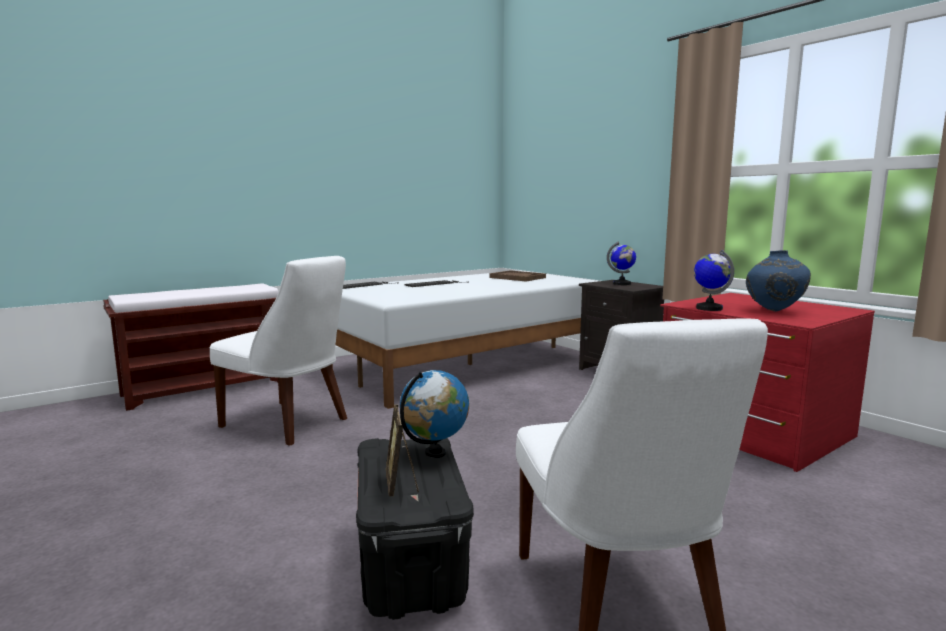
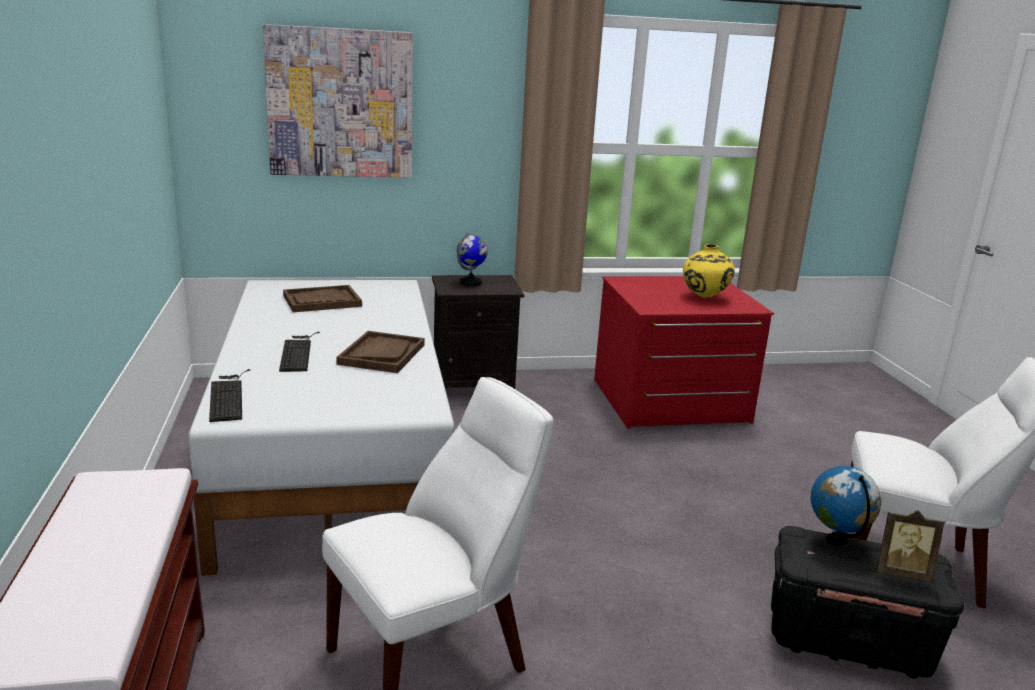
camera: 65 degrees left, 10 degrees up
(459, 290) = (382, 354): none -> brown tray
(572, 154) = (340, 103): none -> picture
(709, 308) = (678, 309): globe -> none
(773, 311) = (705, 298): blue vase -> yellow vase

